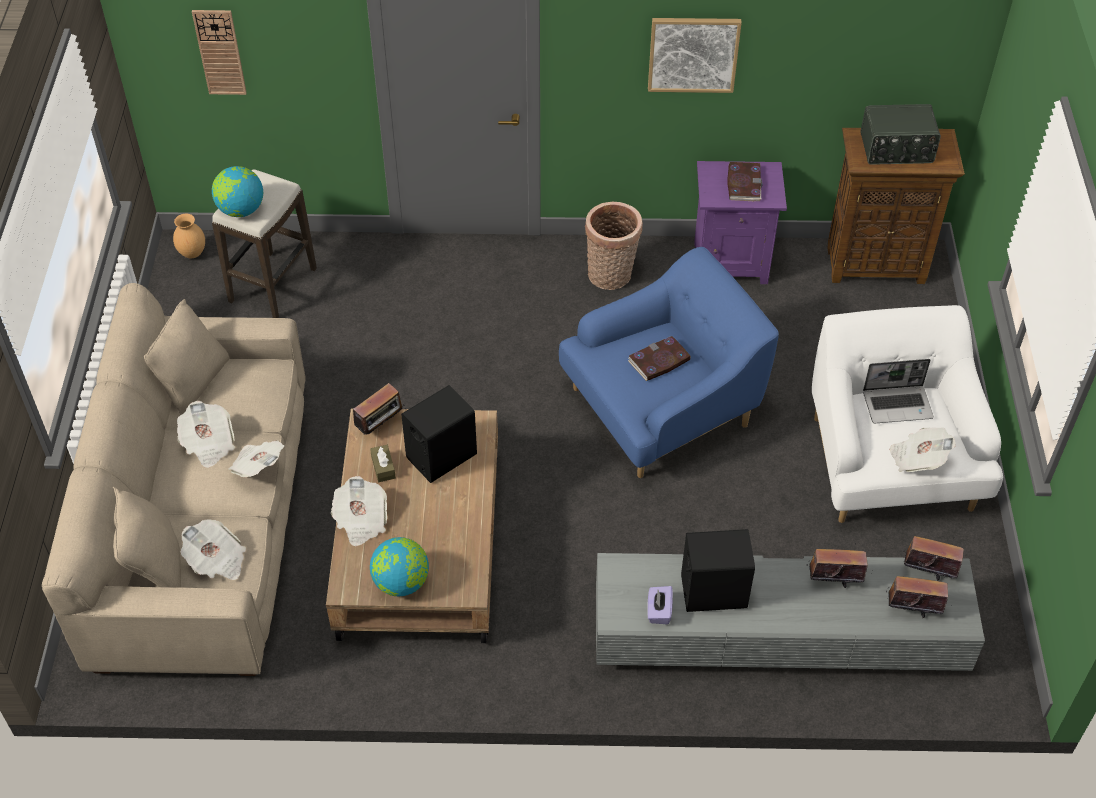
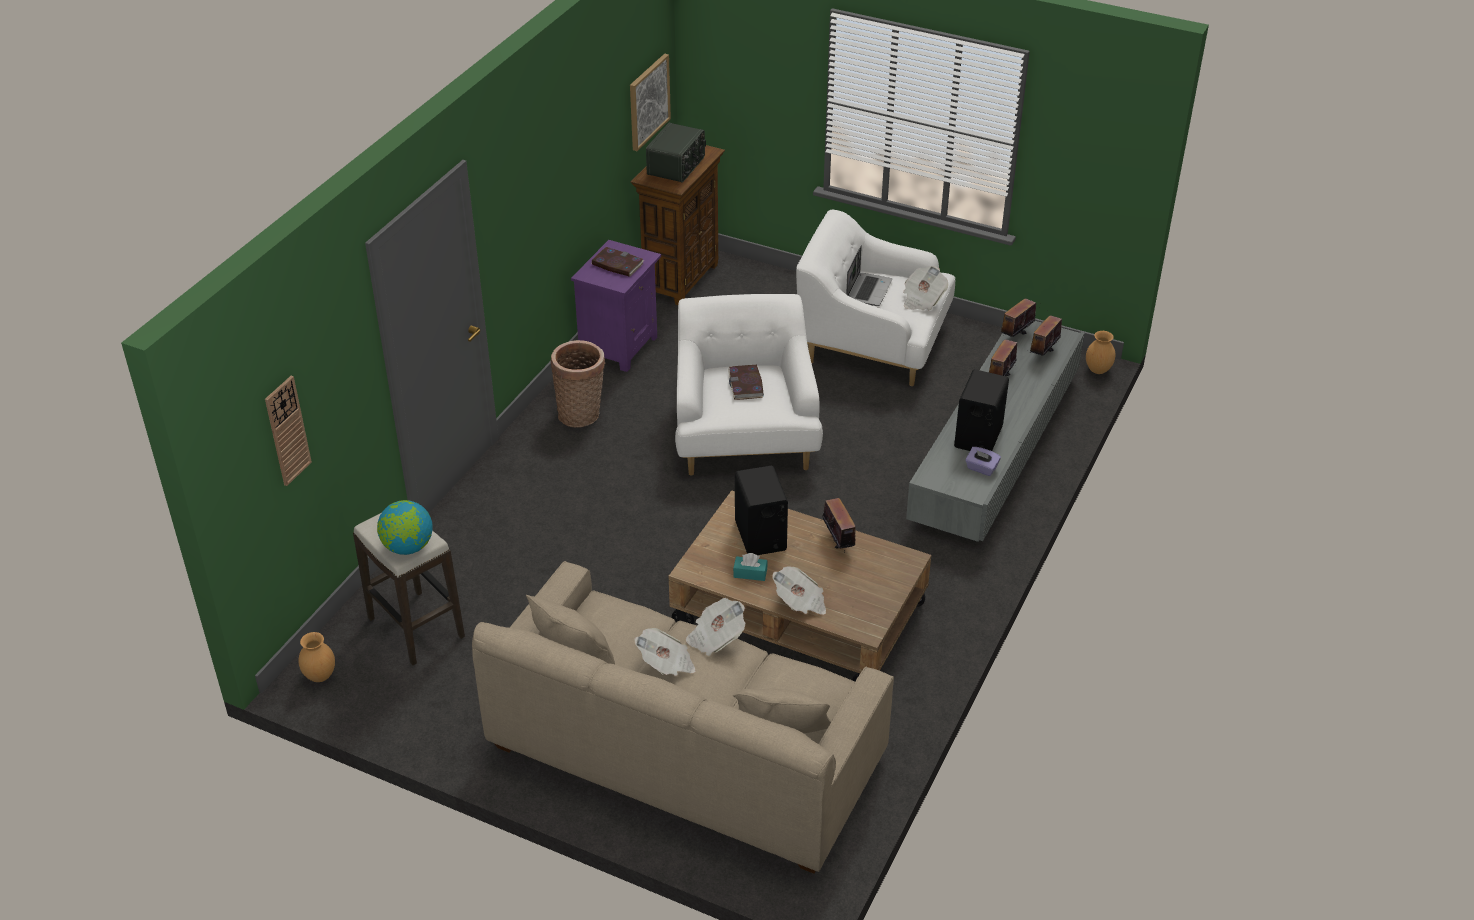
camera: 65 degrees left, 10 degrees down
(217, 560) = (806, 692): newspaper -> none
(380, 426) = (702, 562): radio -> radio (838, 541)
(383, 467) = (750, 573): brown tissue box -> turquoise tissue box
(401, 583) = (880, 596): globe -> none
(661, 407) = (744, 434): blue armchair -> white armchair
(693, 54) = (551, 181): picture -> picture (648, 101)
(1002, 698) = (1098, 370): none -> brown vase

